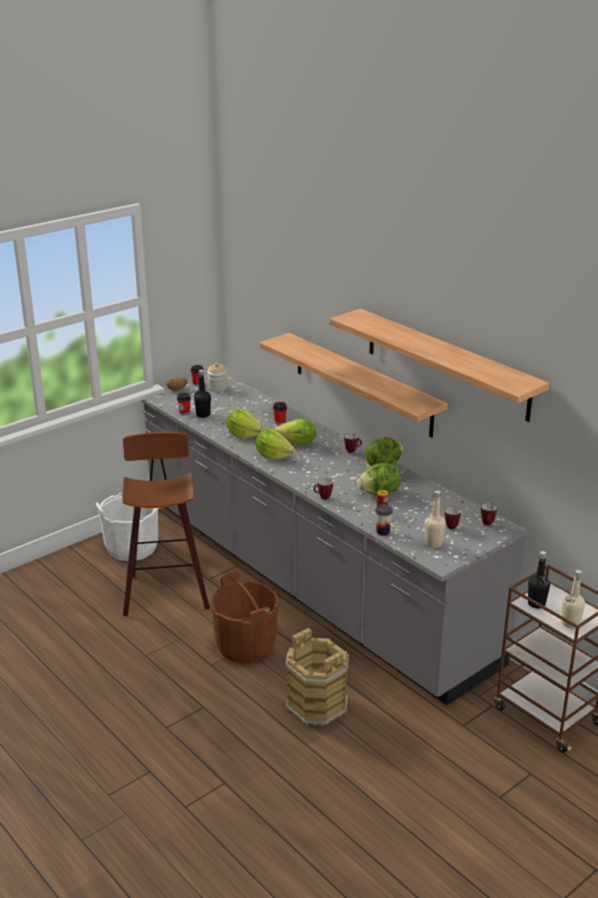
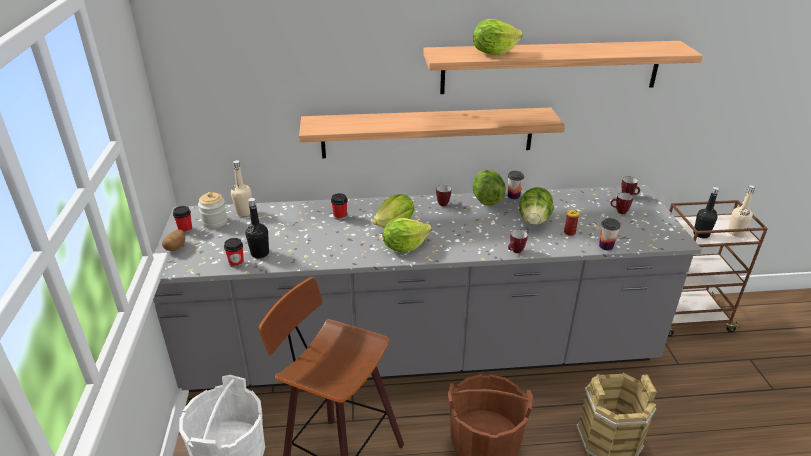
camera: 55 degrees left, 5 degrees up
(243, 435) = (338, 246): lettuce -> lettuce (493, 53)
(407, 474) = (513, 196): none -> cup
(433, 543) = (644, 230): beige bottle -> beige bottle (244, 212)

